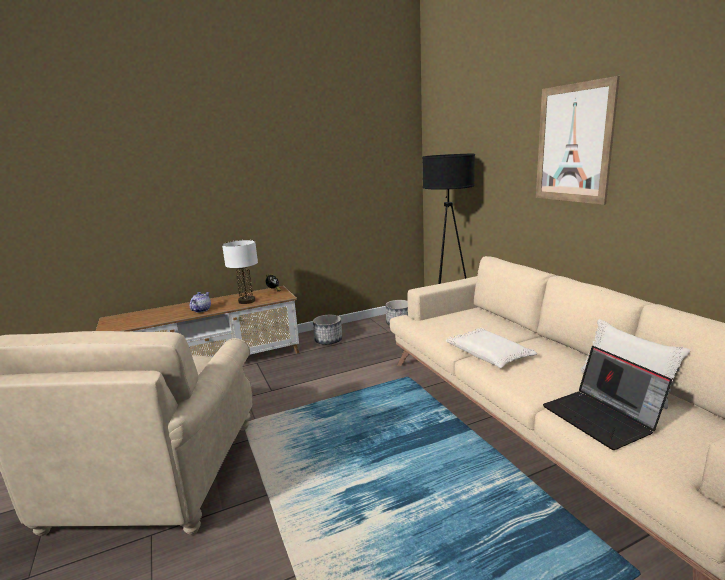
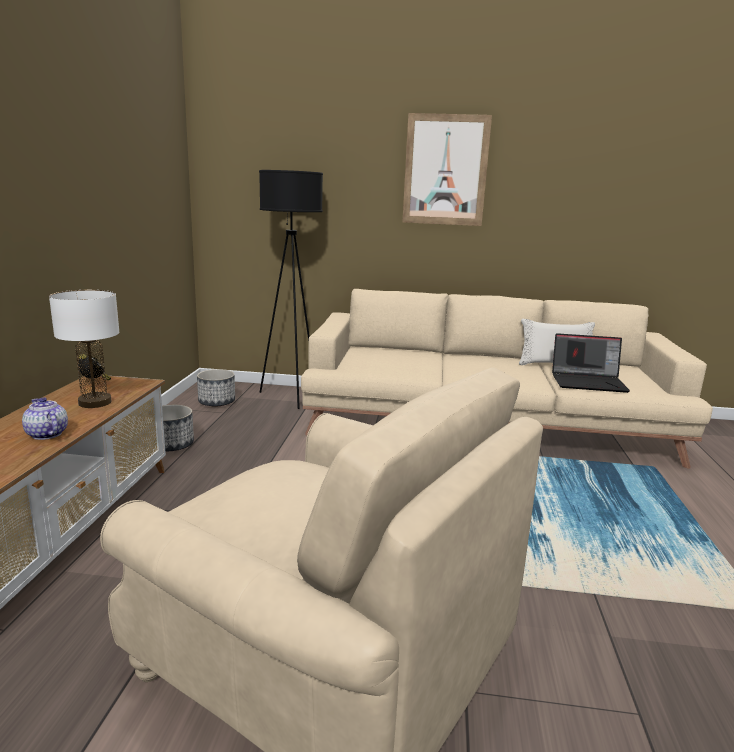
camera: 60 degrees left, 0 degrees up
(489, 352) = (452, 372): white pillow -> none

